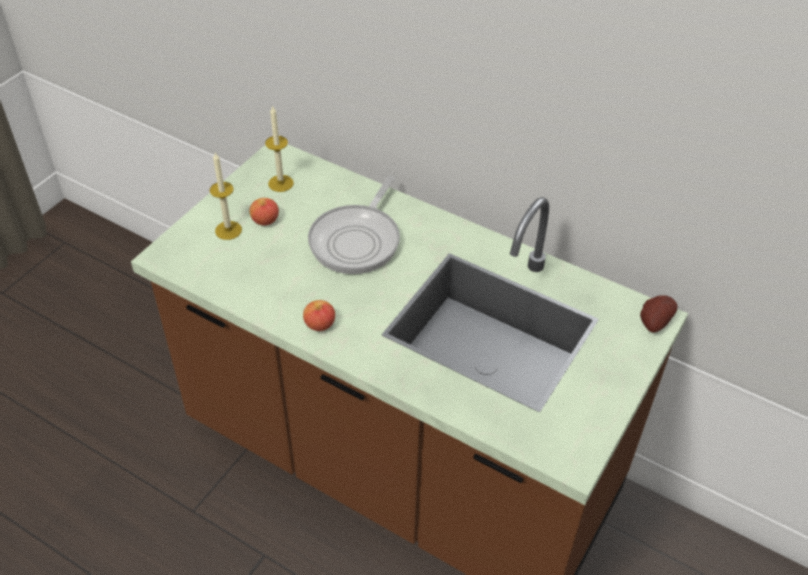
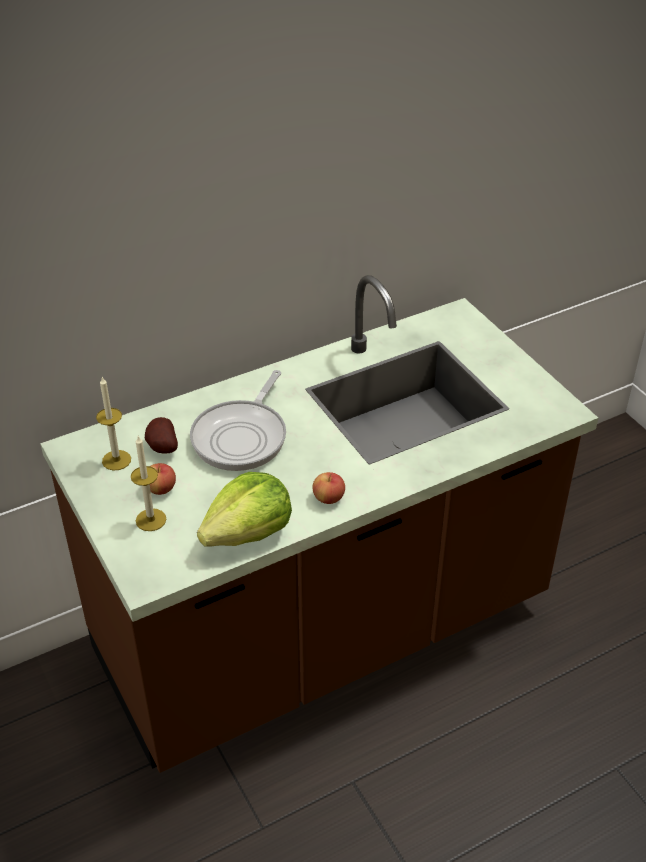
camera: 60 degrees left, 5 degrees down
(248, 291) = (249, 532): none -> lettuce
(357, 240) = (242, 437): frying pan -> frying pan turned 60 degrees clockwise
(653, 322) = (461, 317): potato -> potato (161, 447)

